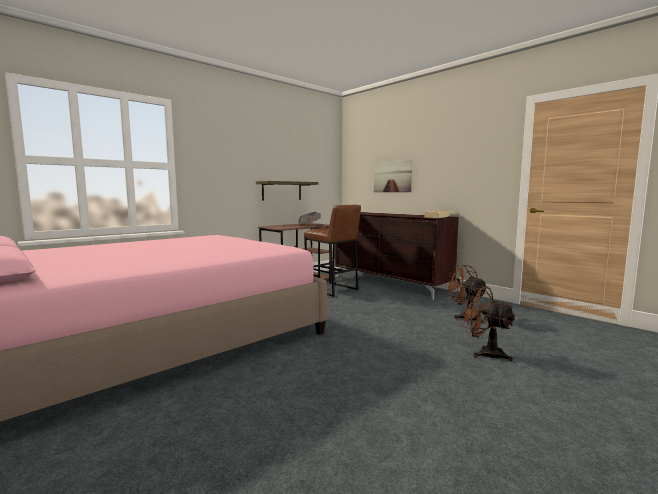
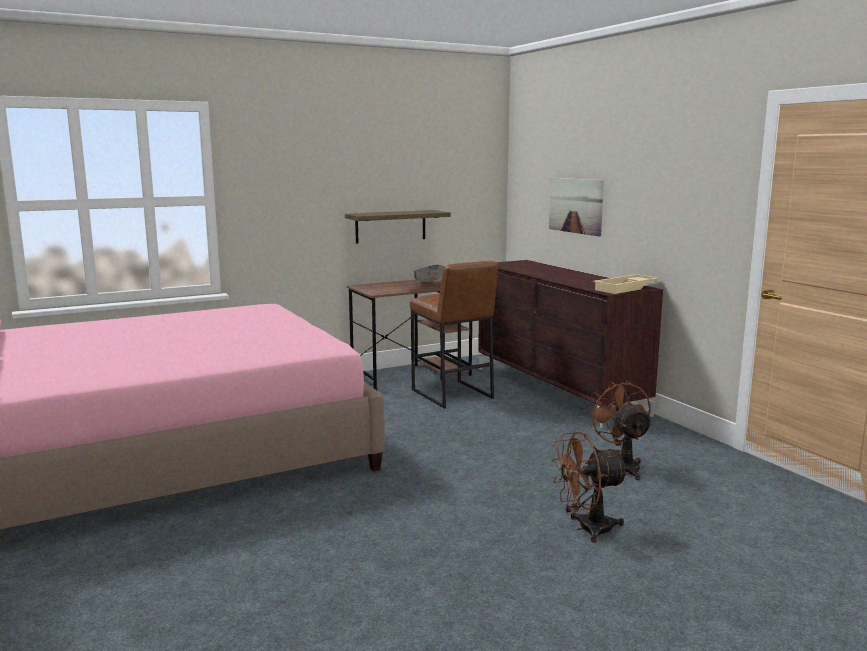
camera: 15 degrees right, 5 degrees up
(485, 352) = (586, 529): brown fan -> brown fan turned 75 degrees counterclockwise

